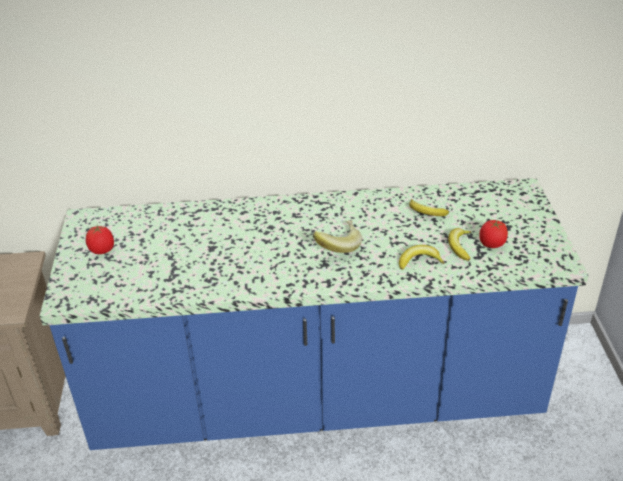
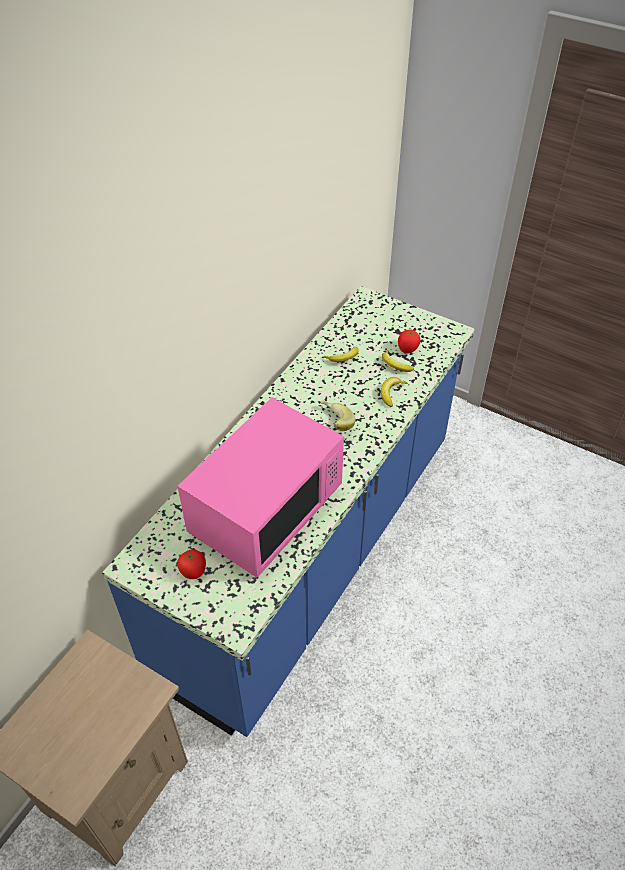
camera: 55 degrees left, 10 degrees up
(198, 256) = (266, 510): none -> pink microwave

